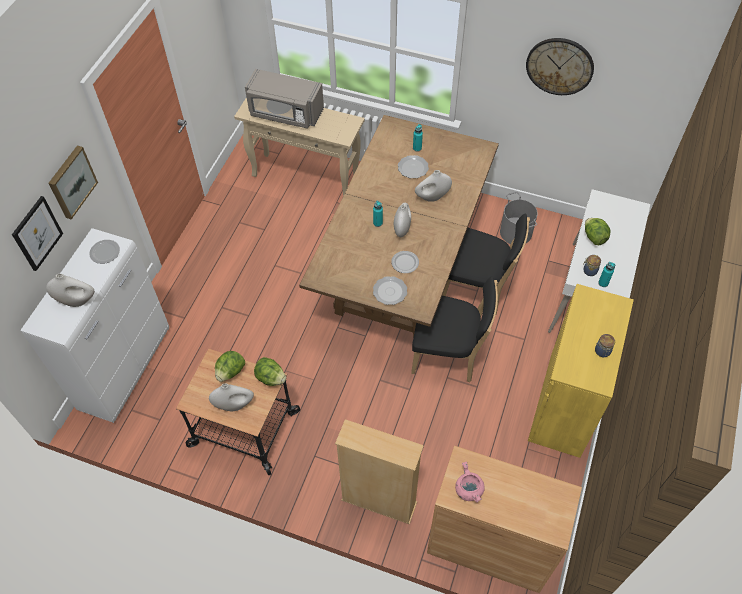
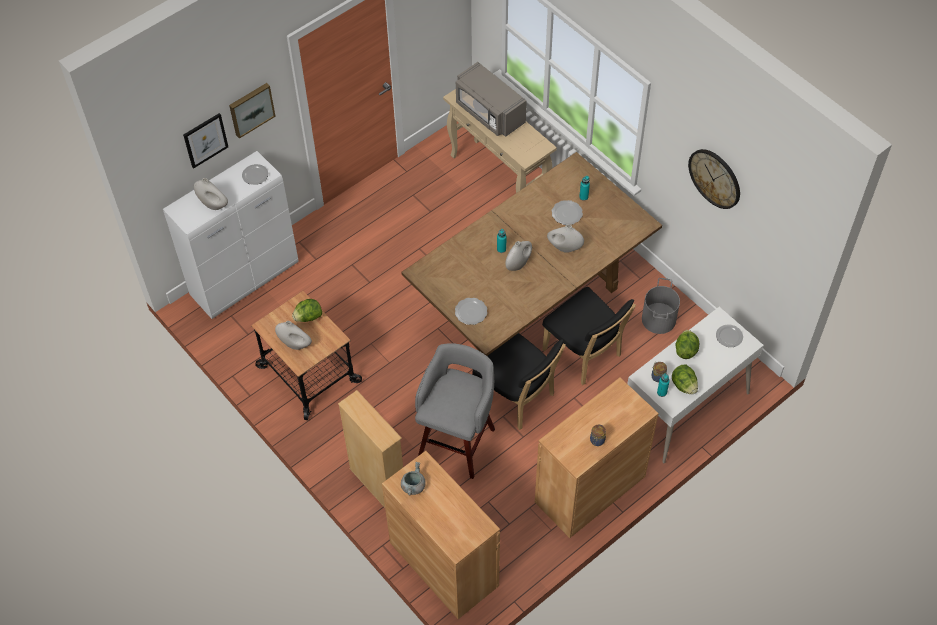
camera: 30 degrees right, 0 degrees up
(271, 378) = (336, 337): lettuce -> lettuce (684, 385)
(405, 262) = (500, 294): plate -> plate (729, 336)
(423, 421) = (457, 441): none -> grey stool
(468, 489) = (413, 486): pink cooking pot -> grey cooking pot
(565, 404) = (590, 489): yellow cabinet -> brown cabinet

